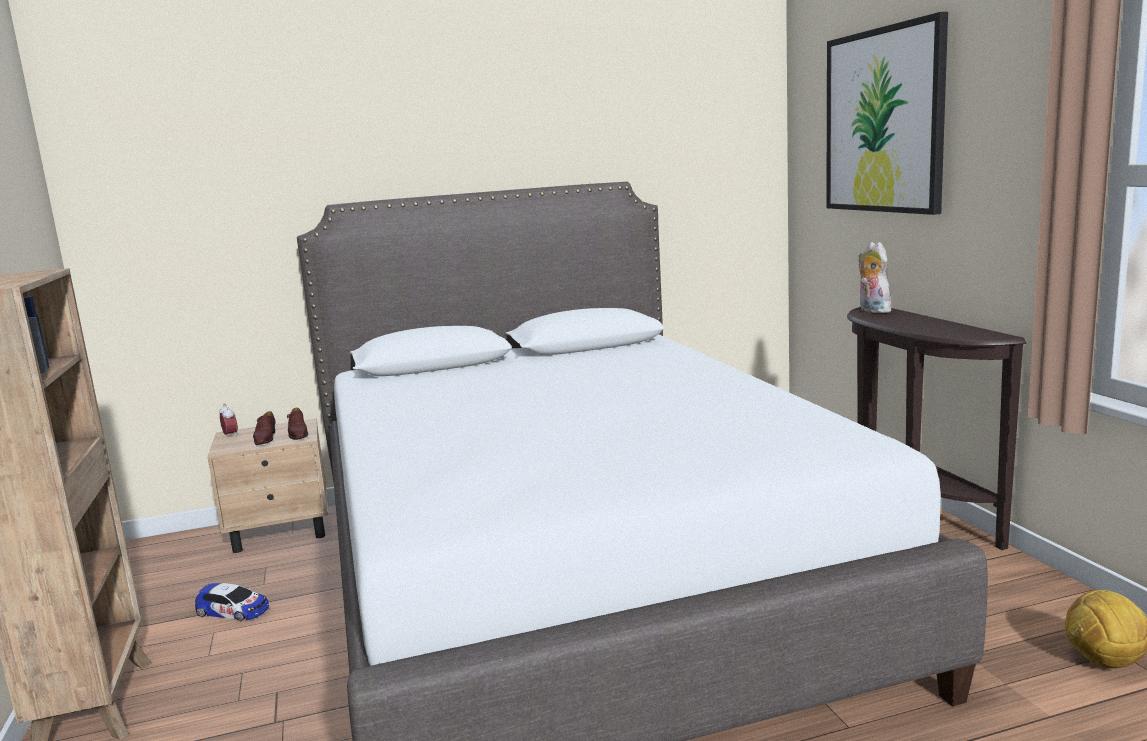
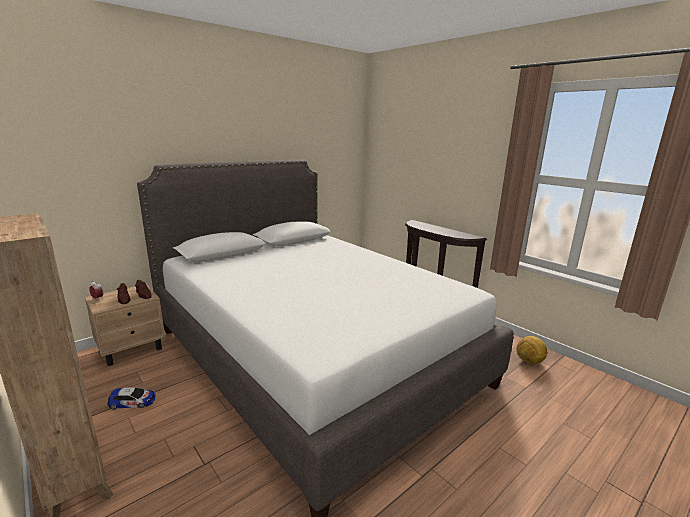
camera: 25 degrees left, 5 degrees up
(872, 311) = (415, 223): plush toy -> none
(883, 121) = (420, 142): picture -> none

